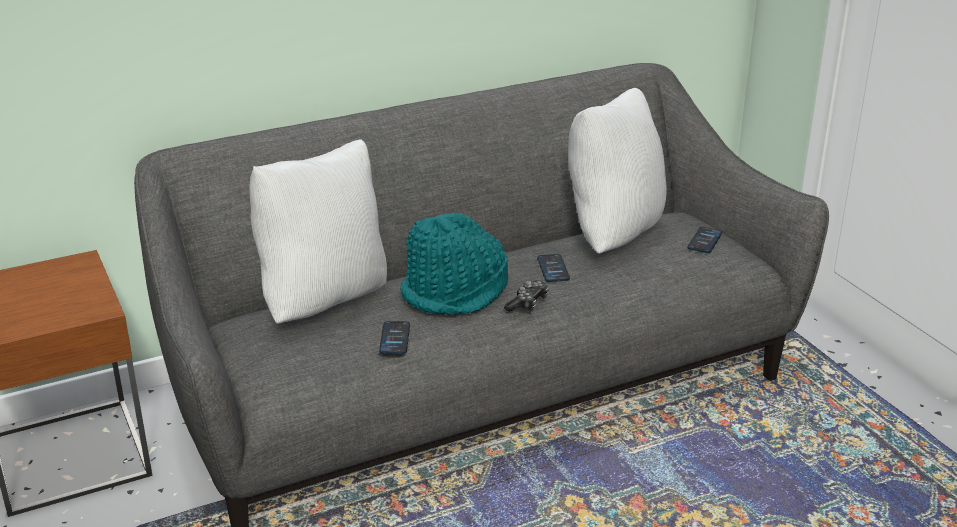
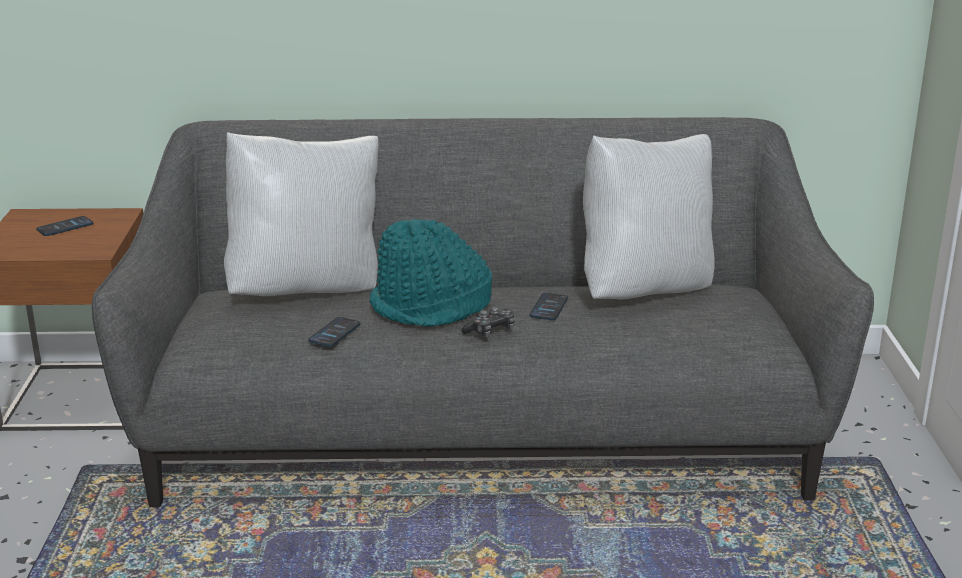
camera: 25 degrees right, 5 degrees down
(704, 241) = (740, 315): phone -> phone (65, 227)

